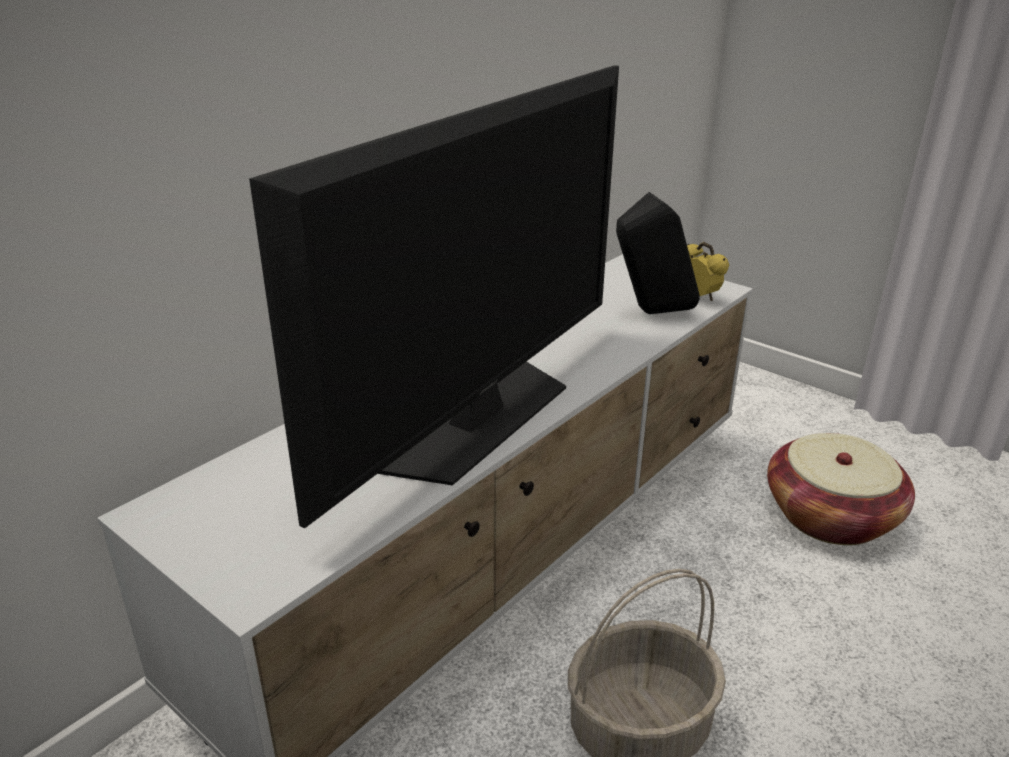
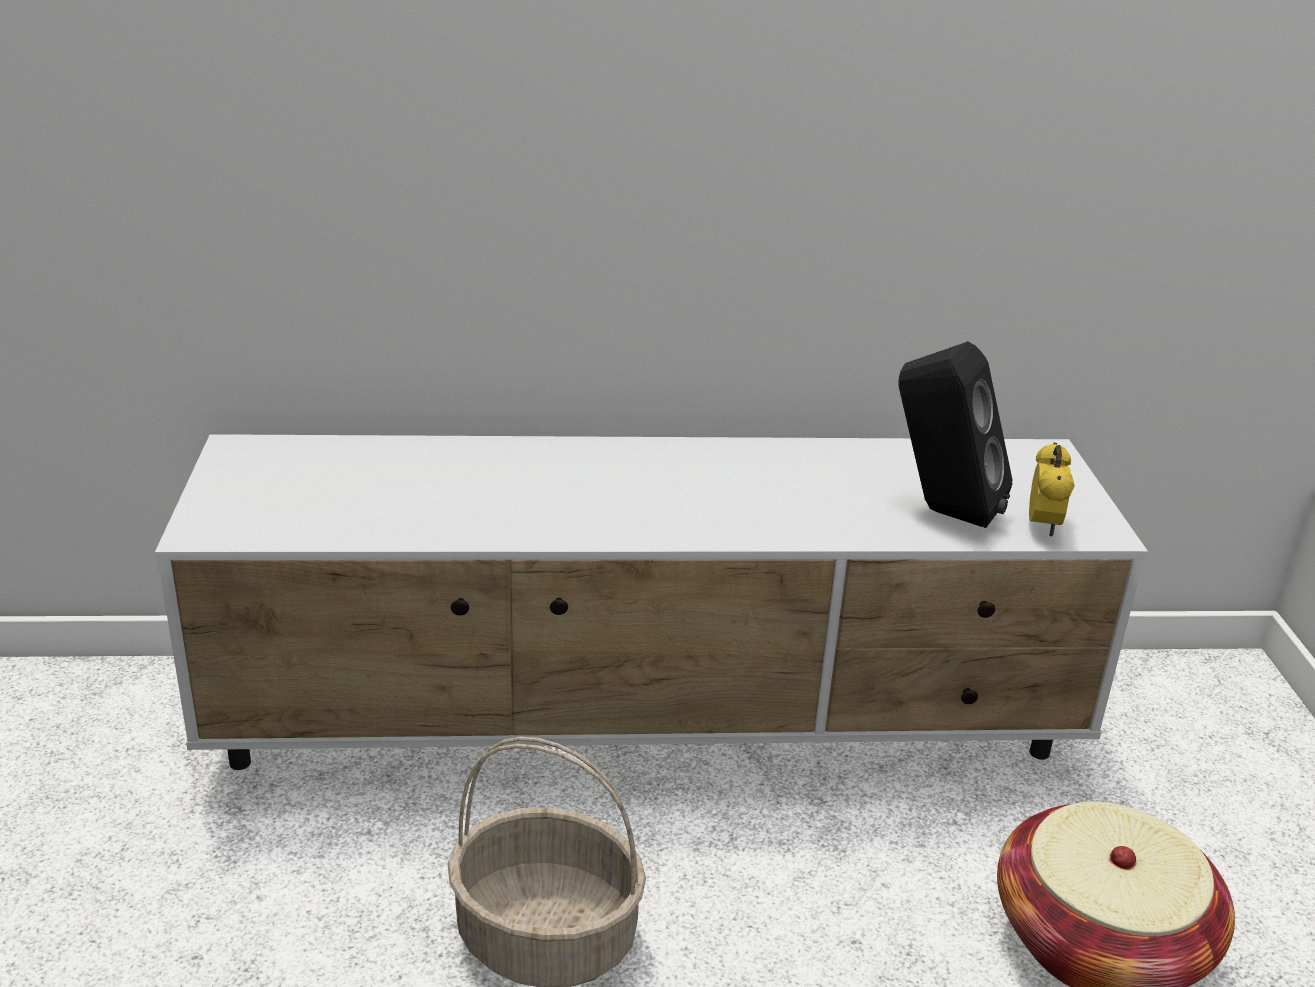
camera: 45 degrees right, 0 degrees up
(477, 419) = (562, 511): television -> none

